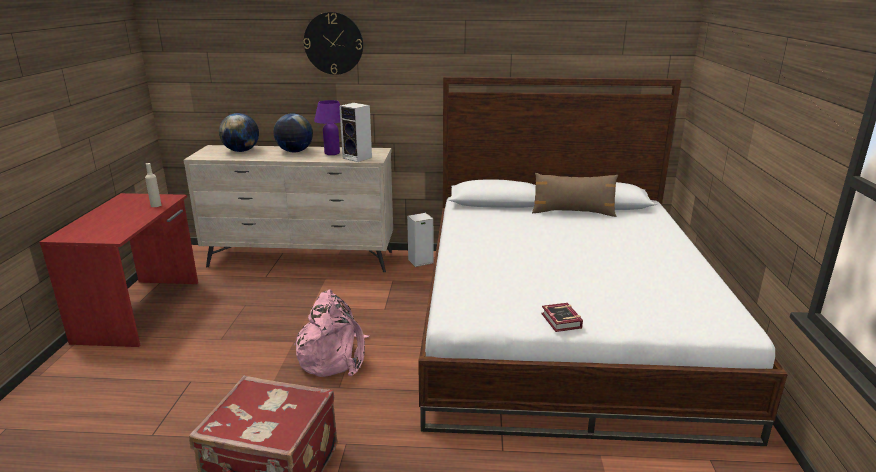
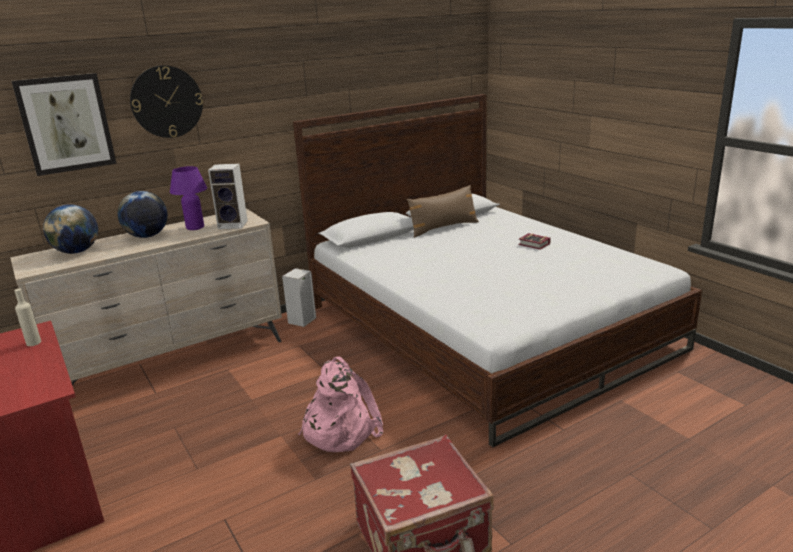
camera: 35 degrees left, 0 degrees up
(255, 51) = (66, 124): none -> picture
(561, 322) = (566, 305): book -> book (535, 245)

